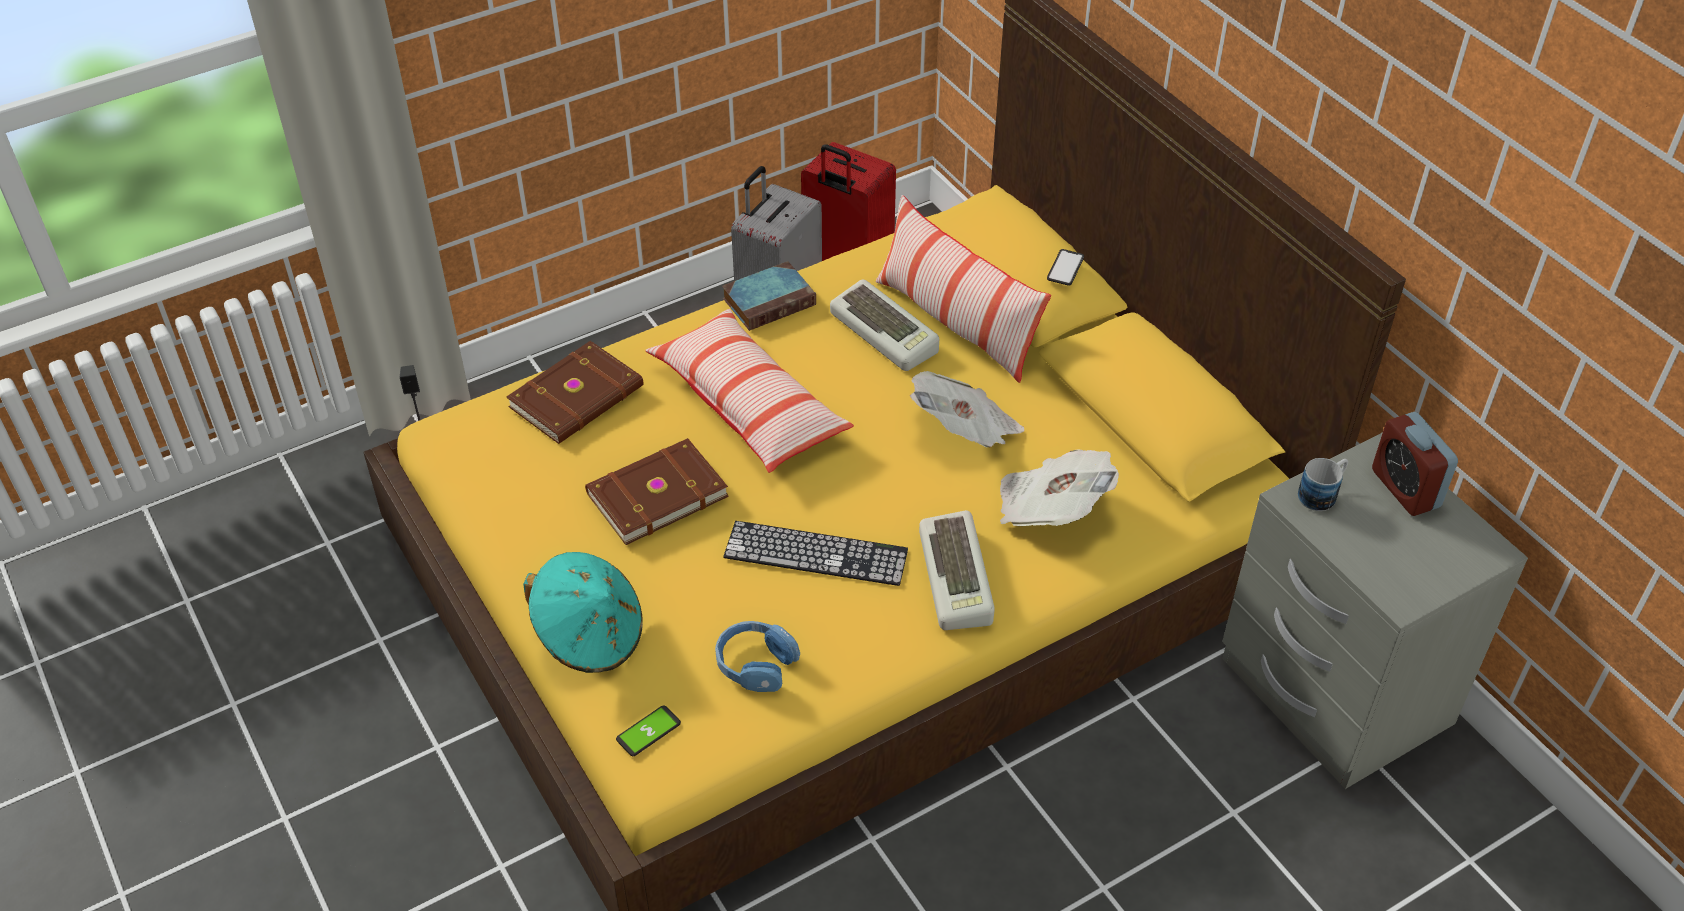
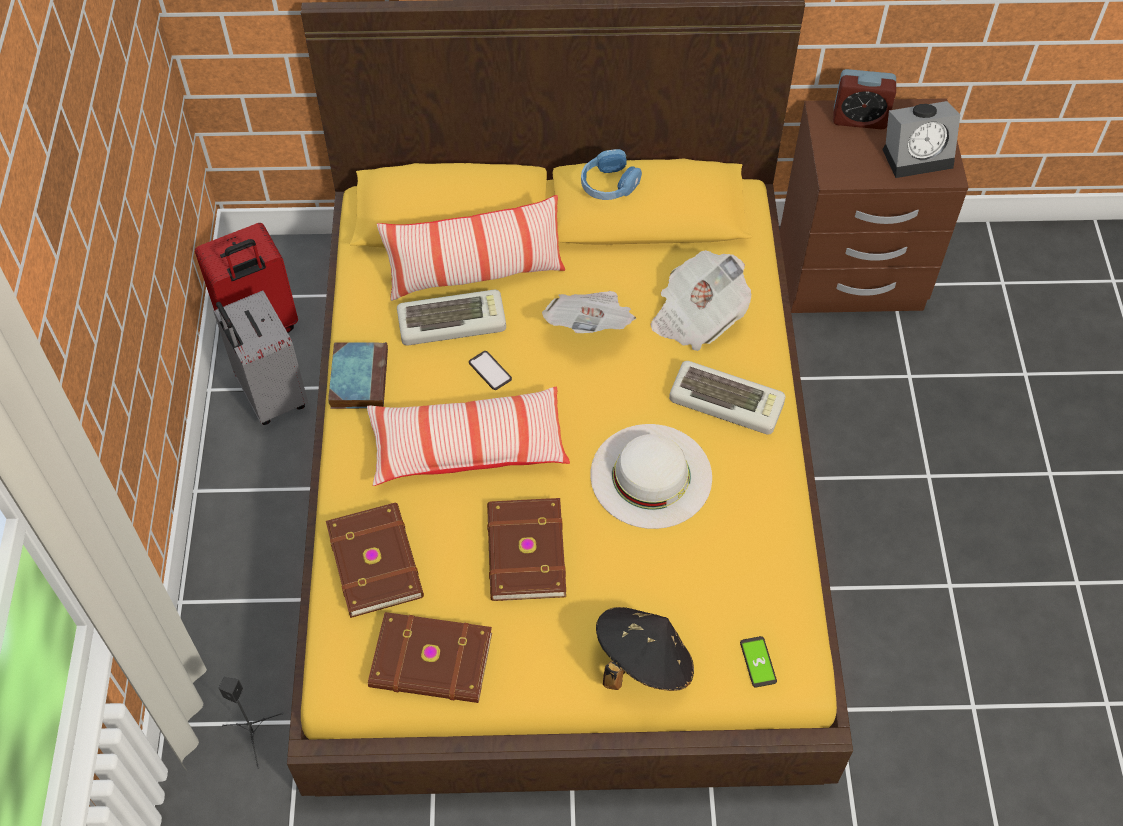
camera: 60 degrees left, 10 degrees up
(495, 481) = (431, 663): none -> brown book
(589, 636) = (642, 662): turquoise hat -> black hat
(755, 664) = (733, 563): blue headphones -> blue headphones (609, 185)
(816, 553) = (651, 475): keyboard -> white hat
(1065, 268) = (502, 177): phone -> phone (490, 371)
(1322, 494) = (839, 159): mug -> none
(1332, 693) = (850, 274): grey nightstand -> brown nightstand
(1402, 562) = (918, 155): none -> alarm clock

